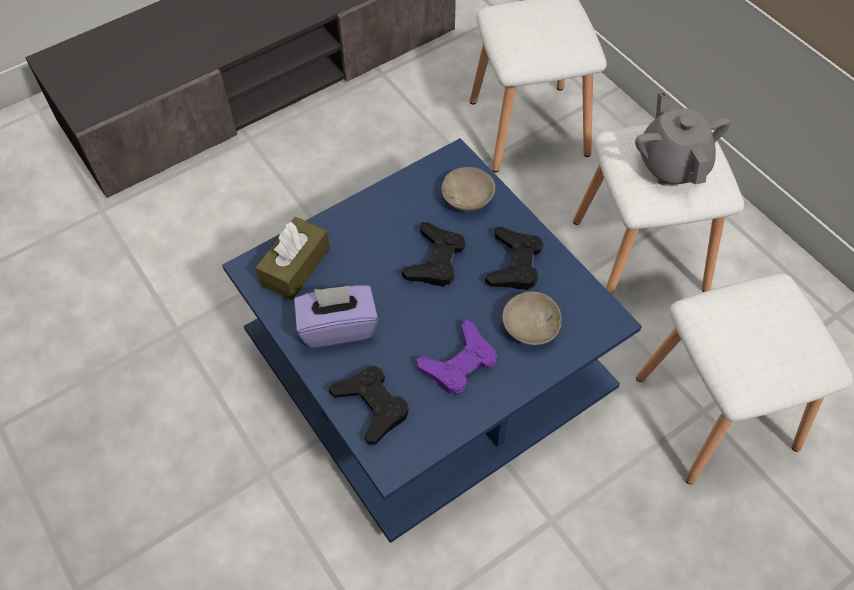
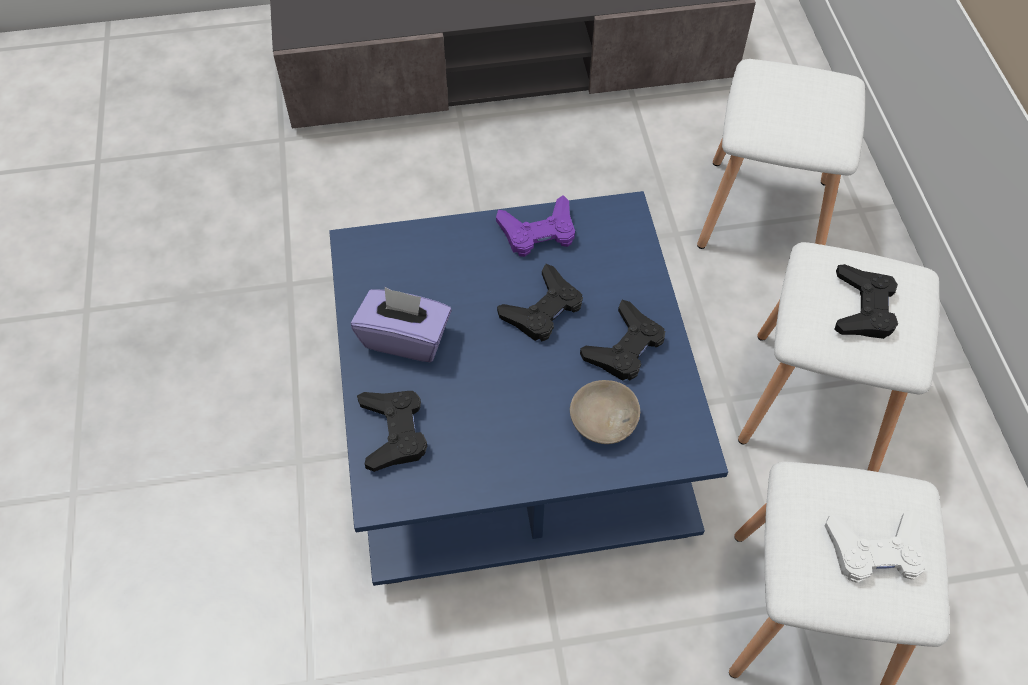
camera: 25 degrees right, 0 degrees up
(295, 267) = (398, 260): brown tissue box -> none
(459, 363) = (506, 427): purple game controller -> purple game controller (538, 232)
(469, 199) = (615, 259): beige bowl -> none
(672, 165) = (863, 308): grey teapot -> black game controller
(777, 337) = (874, 550): none -> white game controller

